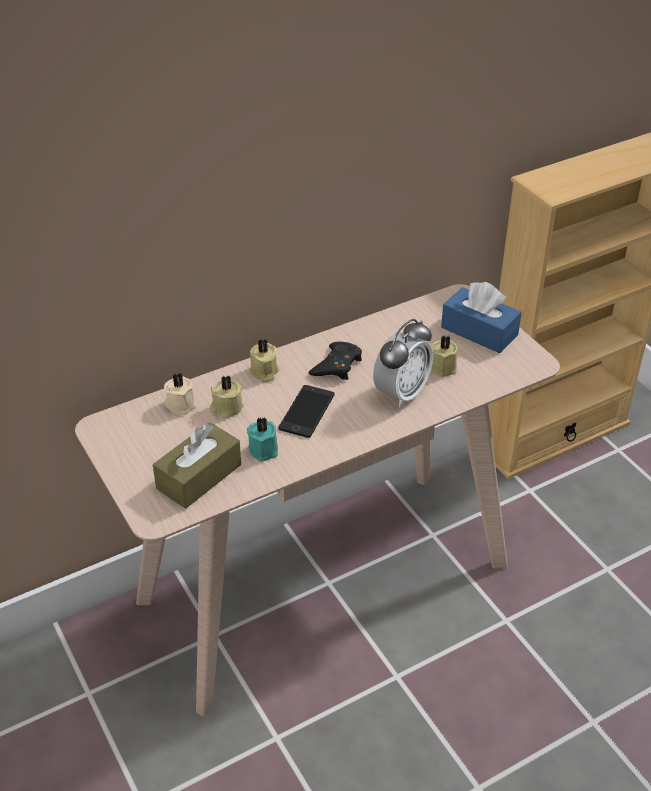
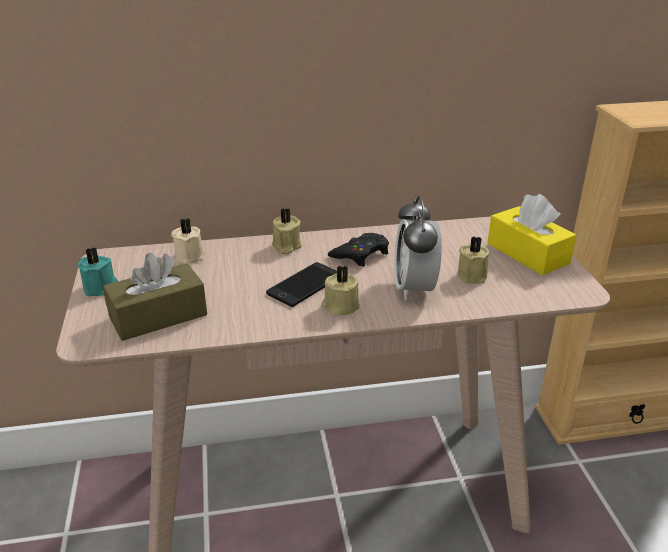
camera: 20 degrees right, 10 degrees down
(226, 408) = (229, 266): beige candle -> beige candle (340, 306)
(264, 449) = (240, 307): turquoise candle -> turquoise candle (101, 287)
(401, 393) = (414, 288): alarm clock -> alarm clock turned 120 degrees clockwise
(479, 331) = (527, 253): blue tissue box -> yellow tissue box

